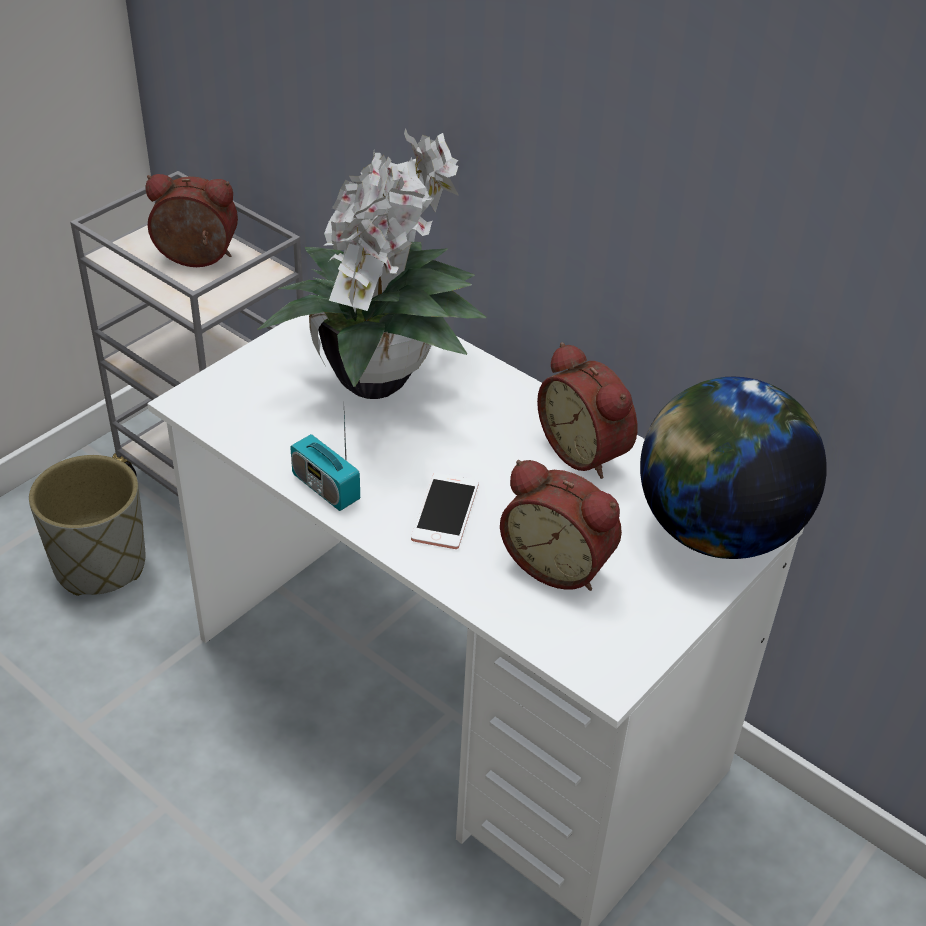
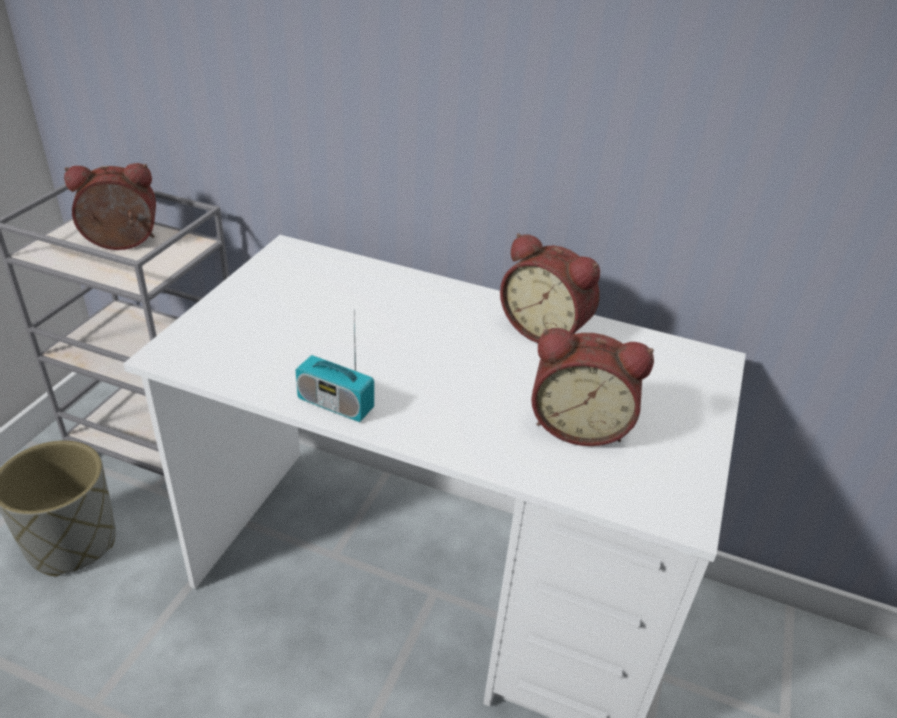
camera: 20 degrees left, 5 degrees down
(380, 378) = (341, 304): potted plant -> none
(445, 511) = (456, 402): phone -> none
(715, 530) = (685, 370): globe -> none

